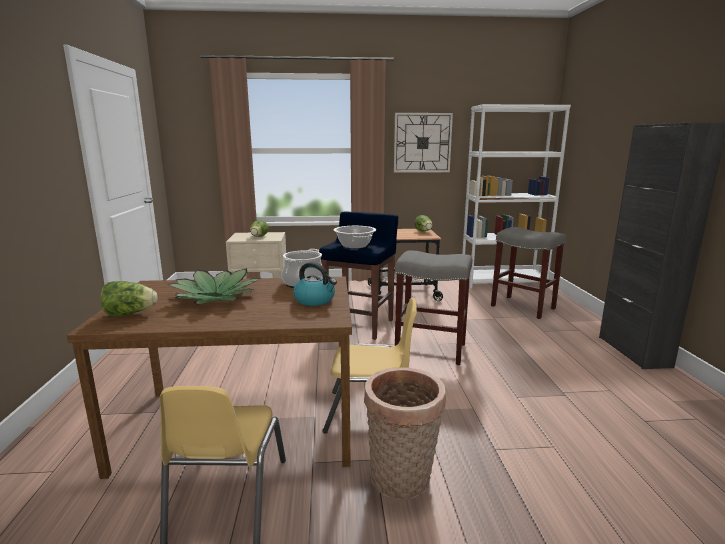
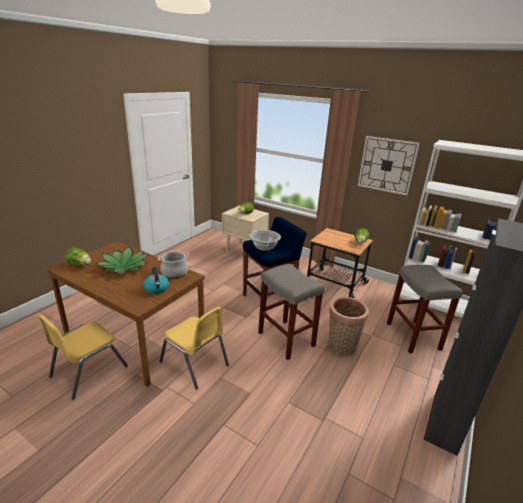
camera: 35 degrees right, 10 degrees up
(402, 481) = (157, 409): basket -> basket (341, 348)

